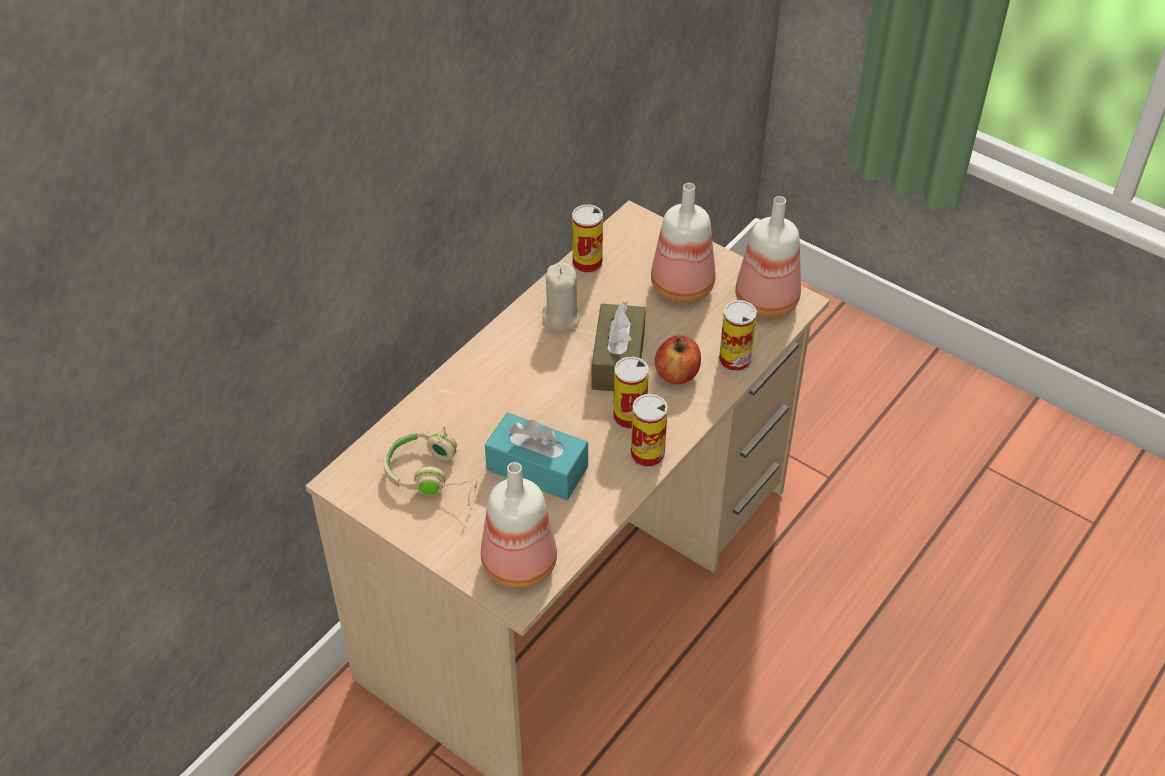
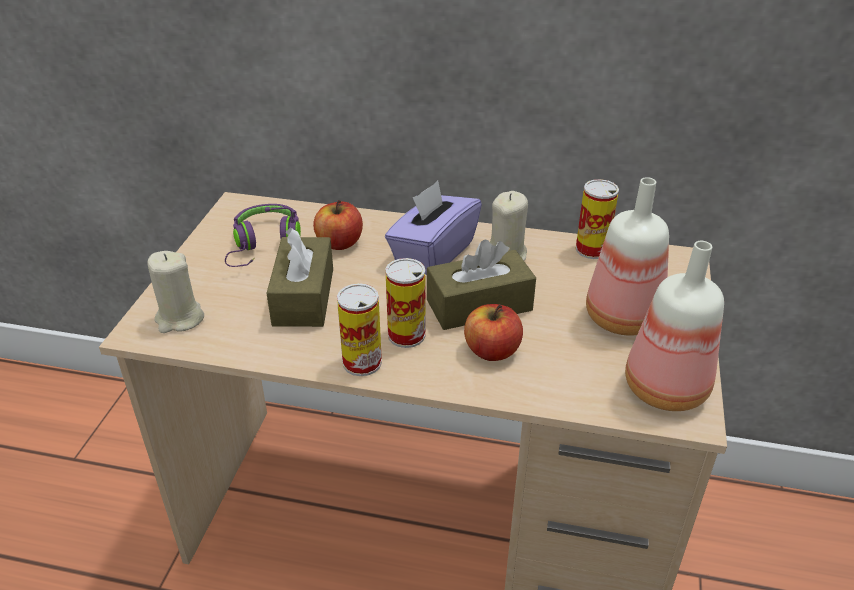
camera: 65 degrees right, 10 degrees down
(433, 476) = (264, 244): beige headphones -> purple headphones
(468, 420) = (339, 243): none -> apple
(517, 563) = (179, 319): bottle -> beige candle
(527, 362) = (433, 253): none -> purple tissue box
(537, 468) = (303, 297): turquoise tissue box -> brown tissue box
(734, 360) = (548, 389): can -> none

